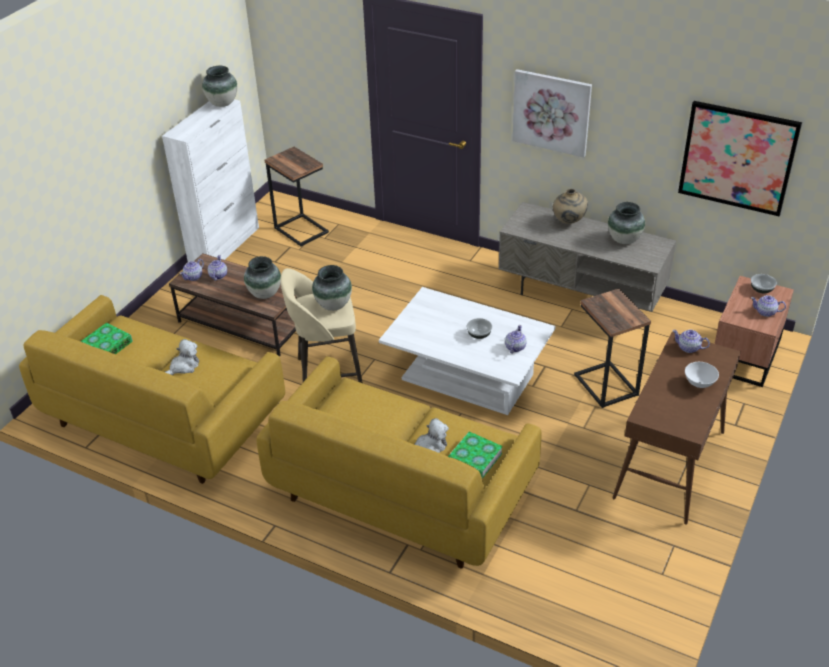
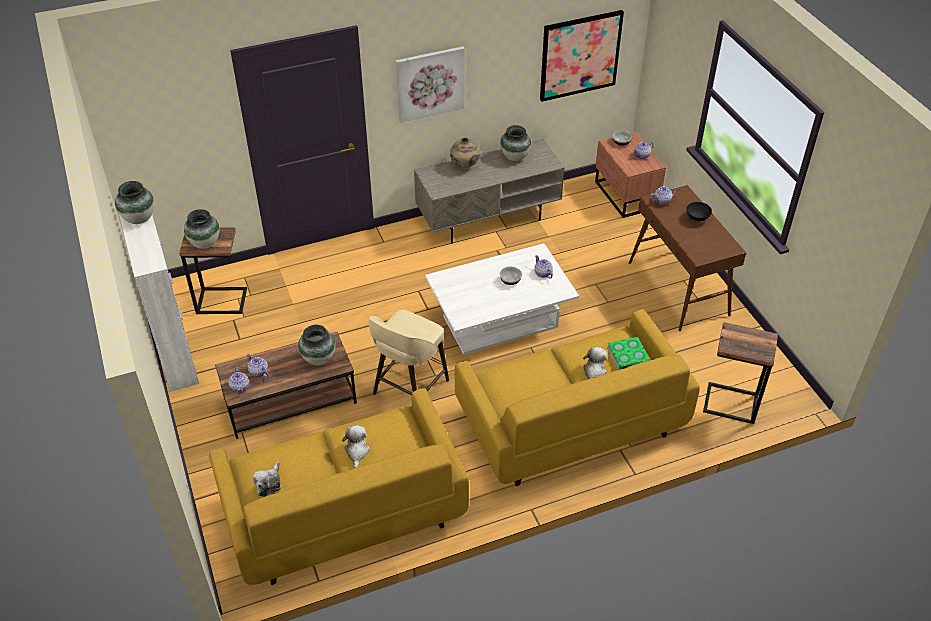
camera: 50 degrees left, 5 degrees up
(108, 345) = (269, 484): book -> plush toy
(333, 305) = (414, 325): vase -> vase (205, 244)
(605, 385) = (582, 267): side table -> side table (731, 404)
(699, 384) = (697, 219): white bowl -> black bowl

